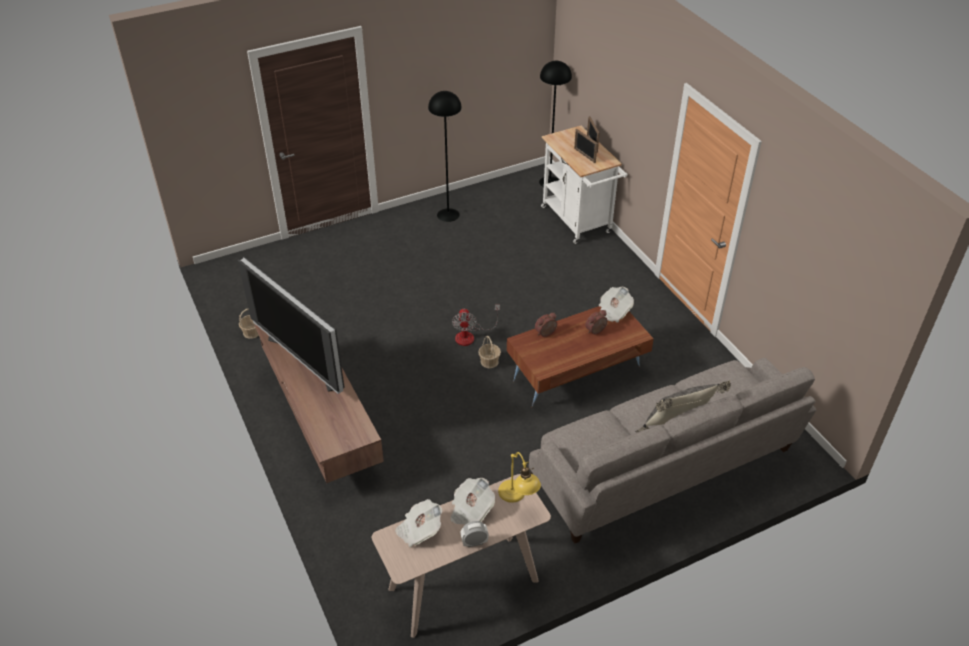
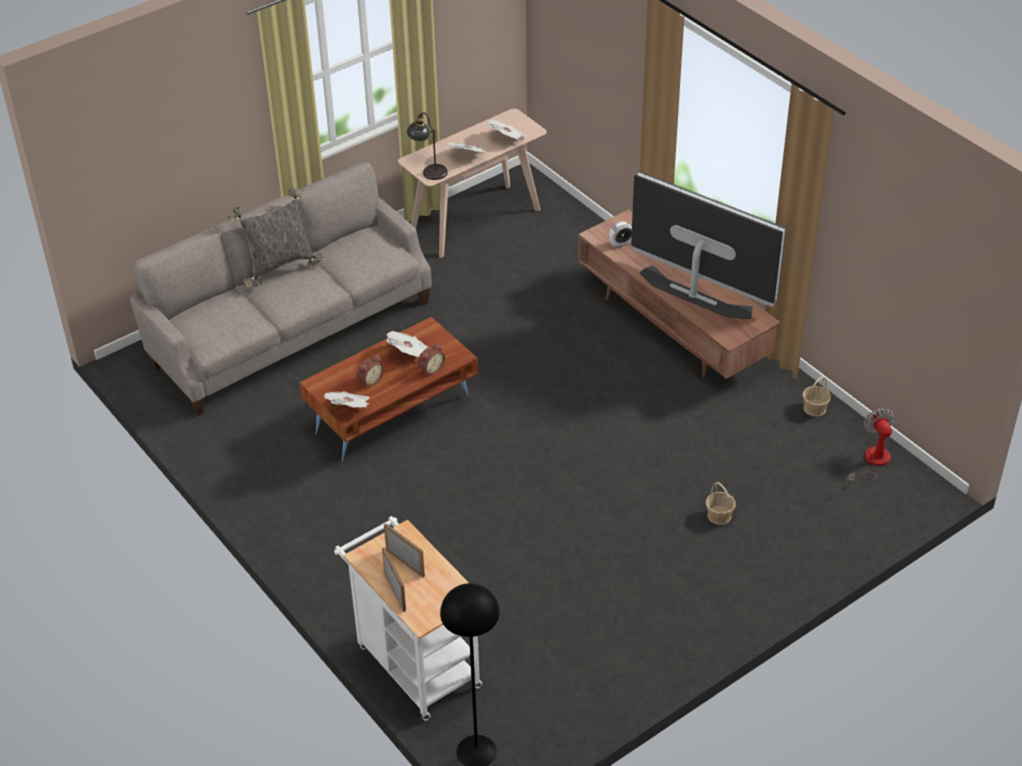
camera: 170 degrees right, 0 degrees up
(448, 215) = (634, 643): black floor lamp -> none
(470, 335) = (536, 444): fan -> fan (872, 462)
(474, 542) = (459, 137): alarm clock -> alarm clock (620, 244)
(489, 361) = (503, 415): basket -> basket (719, 516)
(518, 499) = (428, 167): yellow table lamp -> grey table lamp
(561, 349) = (410, 353): none -> newspaper

